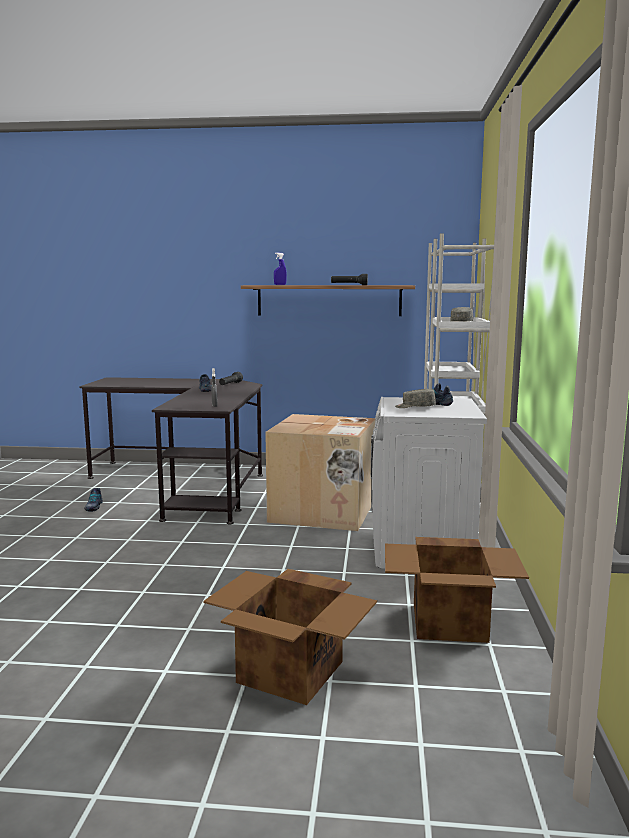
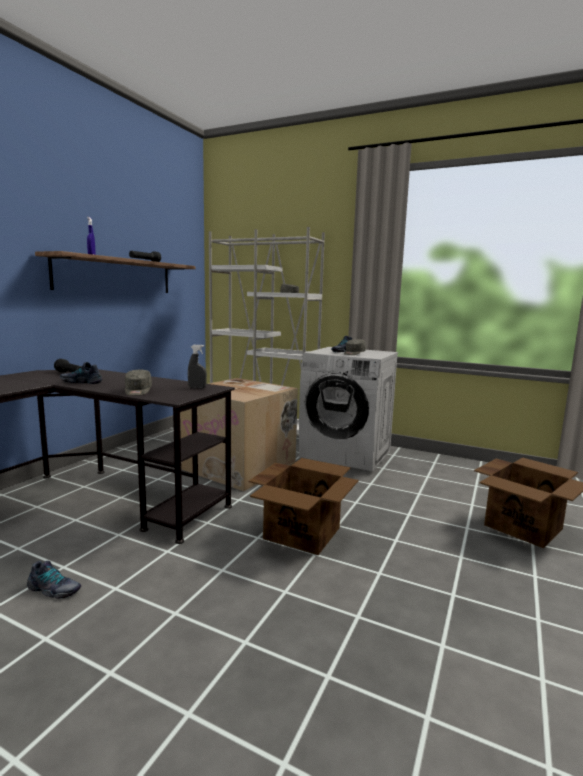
camera: 70 degrees left, 0 degrees up
(186, 399) = (137, 391): none -> grey cap
(450, 622) = (453, 472): cardboard box -> cardboard box (303, 532)

